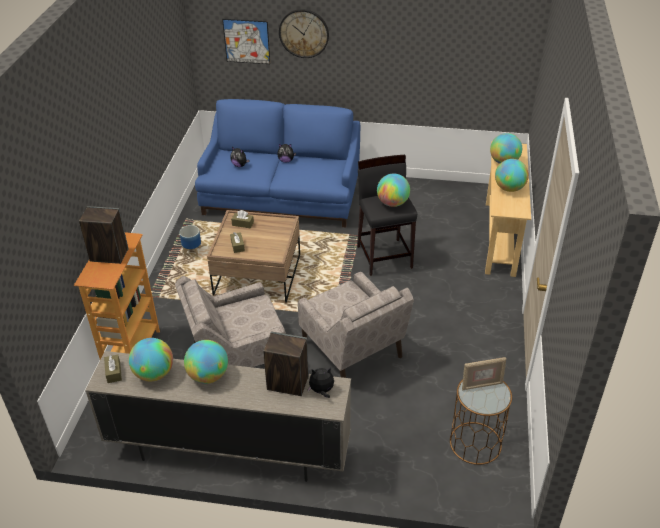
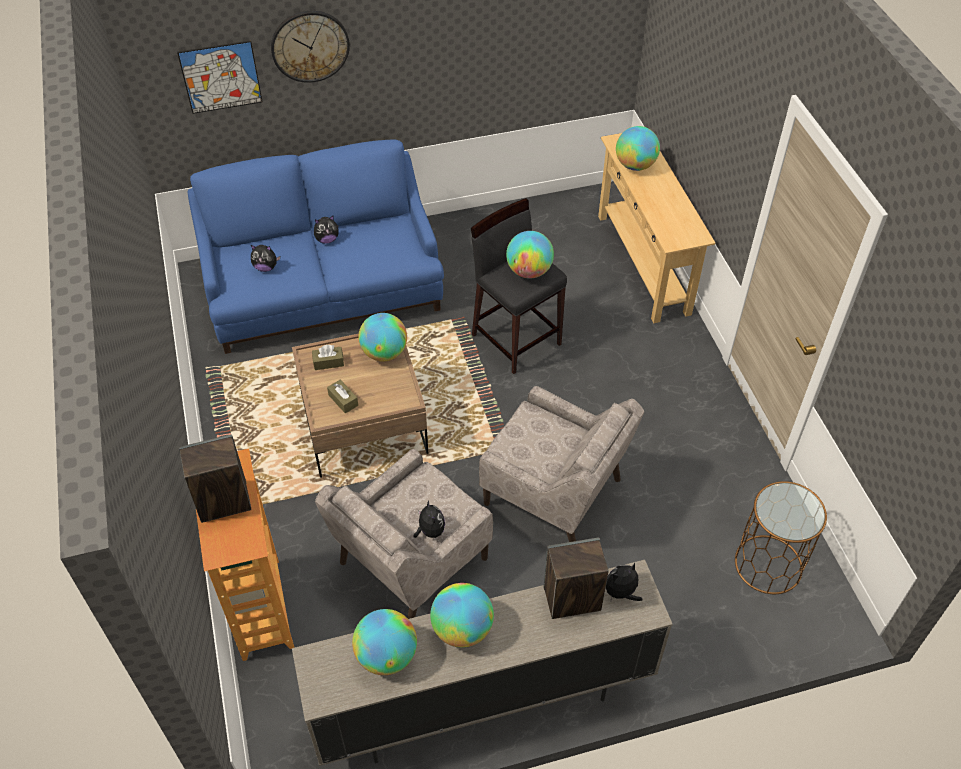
camera: 25 degrees left, 10 degrees up
(114, 372) = (328, 676): brown tissue box -> none
(192, 252) = (248, 419): planter -> none
(242, 331) = (430, 531): none -> plush toy
(481, 385) = (781, 500): picture frame -> none
(509, 188) = (664, 205): globe -> globe (384, 353)

